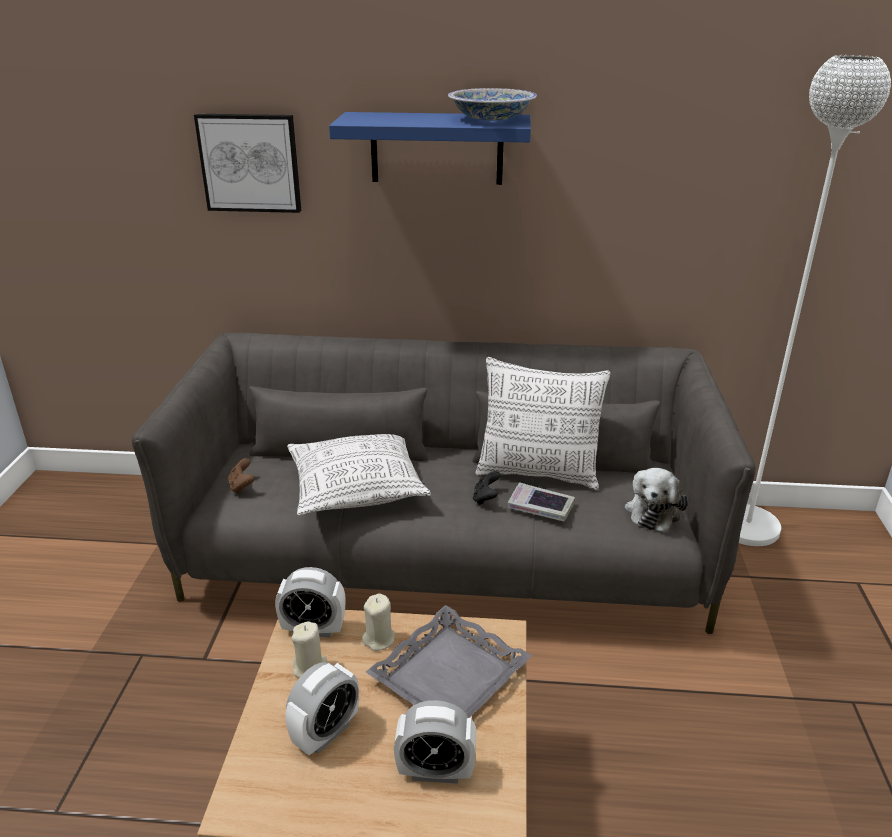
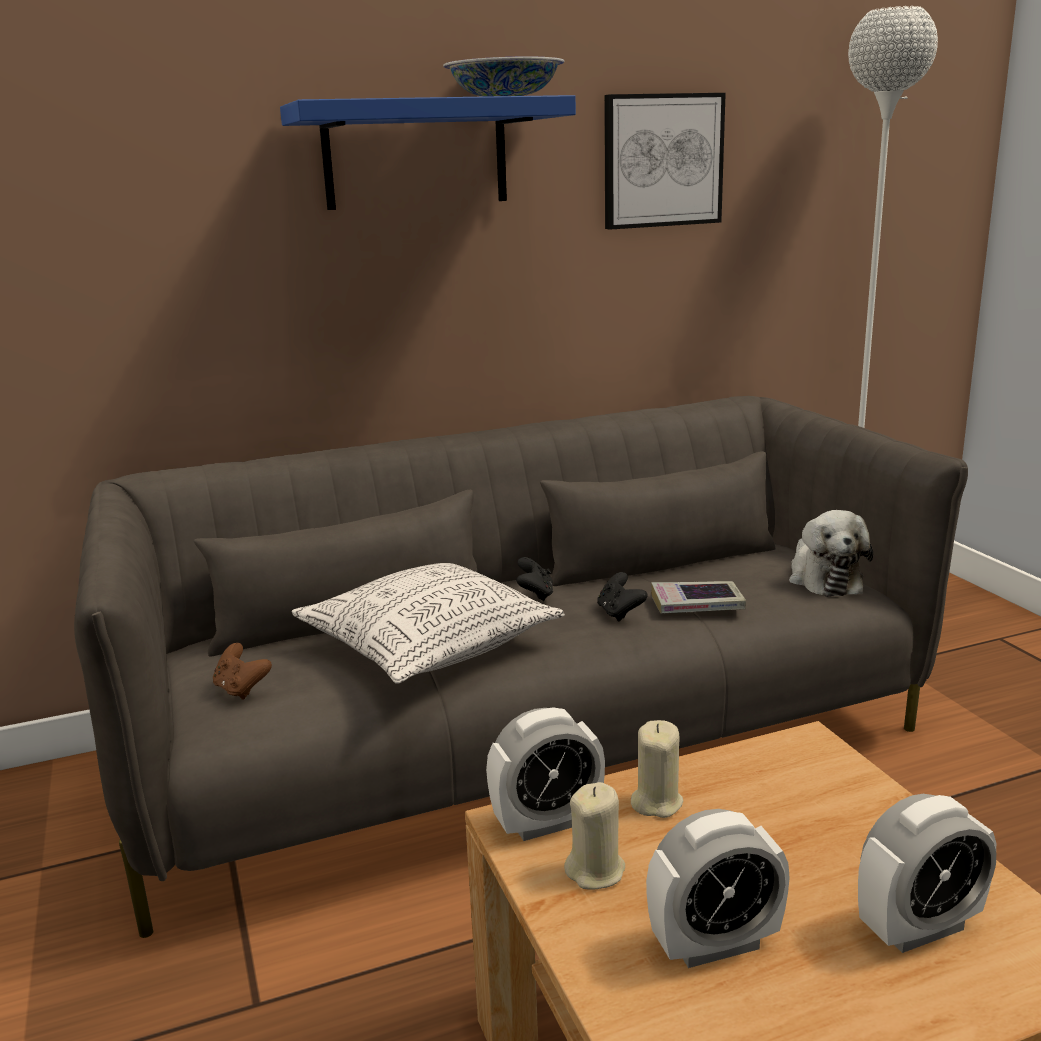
camera: 25 degrees left, 10 degrees down
(250, 163) = (131, 194): picture -> picture (662, 161)
(326, 733) = (715, 944): alarm clock -> alarm clock turned 60 degrees clockwise
(449, 674) = (797, 809): grey tray -> none
(450, 467) = (535, 594): none -> black game controller
(538, 473) = (653, 575): pillow -> none

